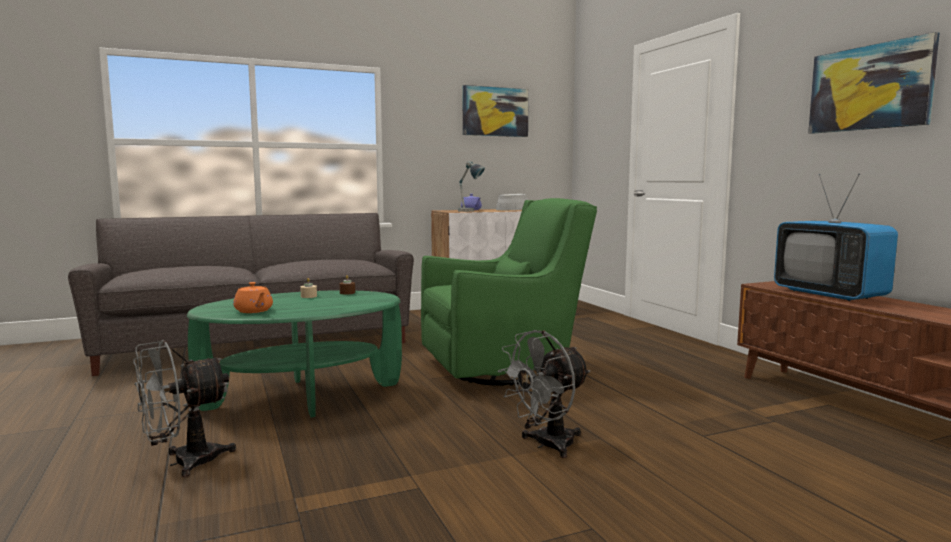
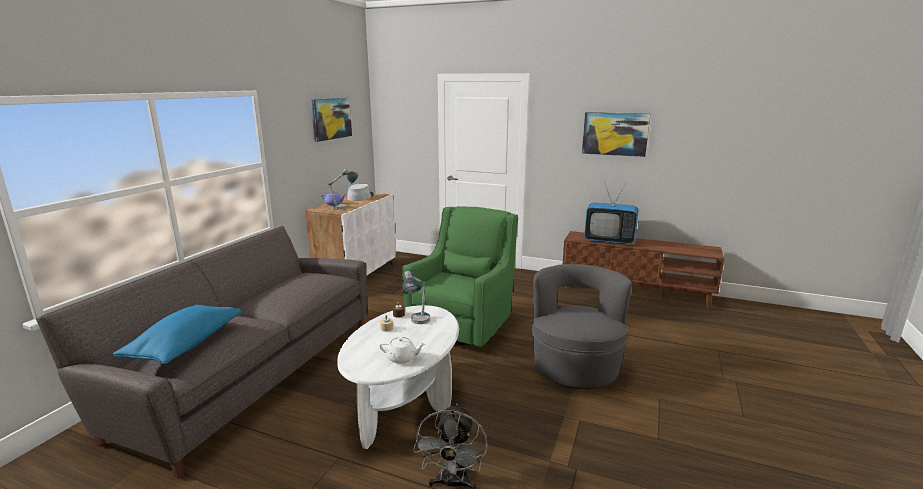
camera: 45 degrees left, 10 degrees up
(163, 268) = (185, 345): none -> blue pillow
(254, 311) = (402, 358): orange teapot -> white teapot
(303, 397) = (404, 402): green coffee table -> white coffee table
(341, 300) = (417, 323): none -> table lamp
(546, 445) = (575, 367): grey fan -> grey armchair

